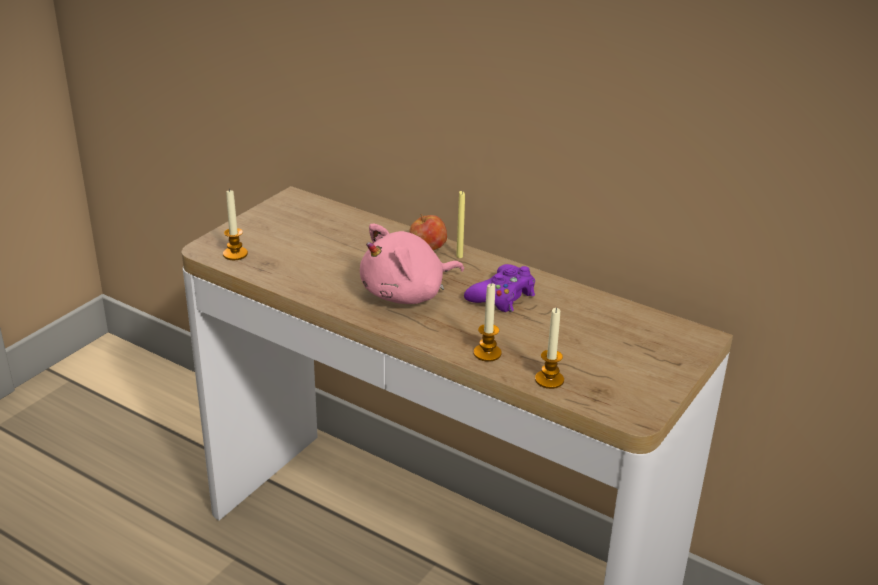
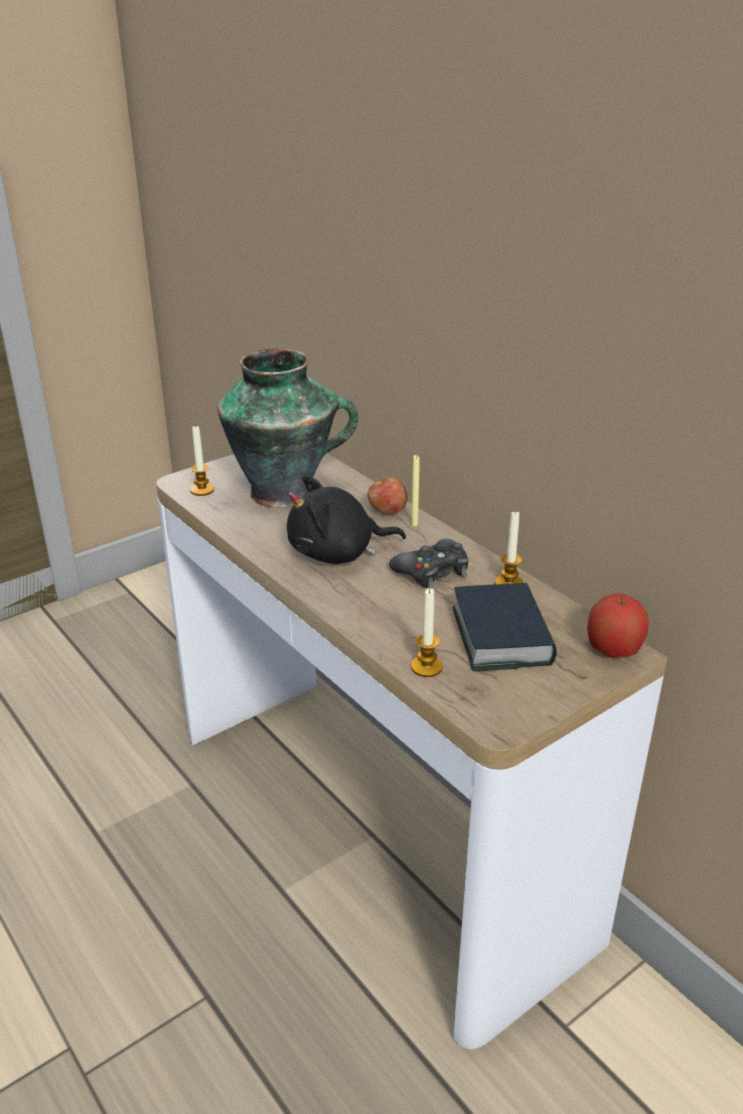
camera: 20 degrees right, 0 degrees up
(320, 245) = (285, 493): none -> vase
(407, 294) = (337, 553): pink plush toy -> black plush toy
(487, 353) = (379, 627): candle -> candle (509, 583)
(502, 296) = (432, 571): purple game controller -> black game controller
(595, 342) = (501, 636): none -> book
(689, 337) = (613, 650): none -> apple

